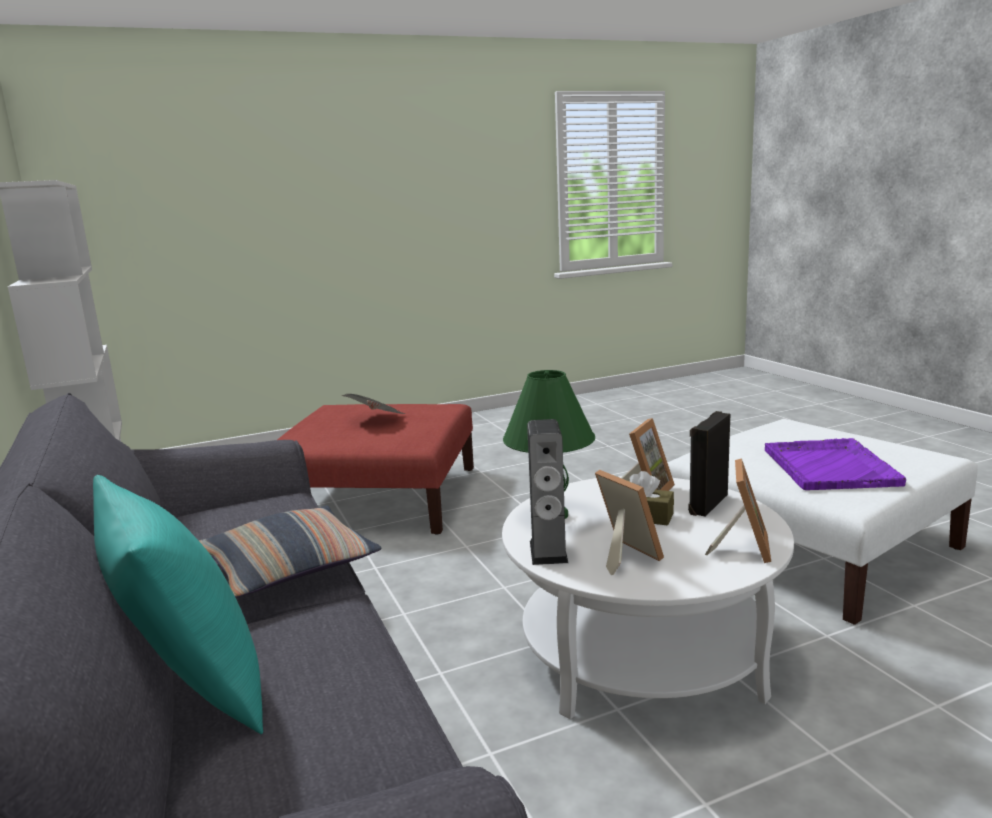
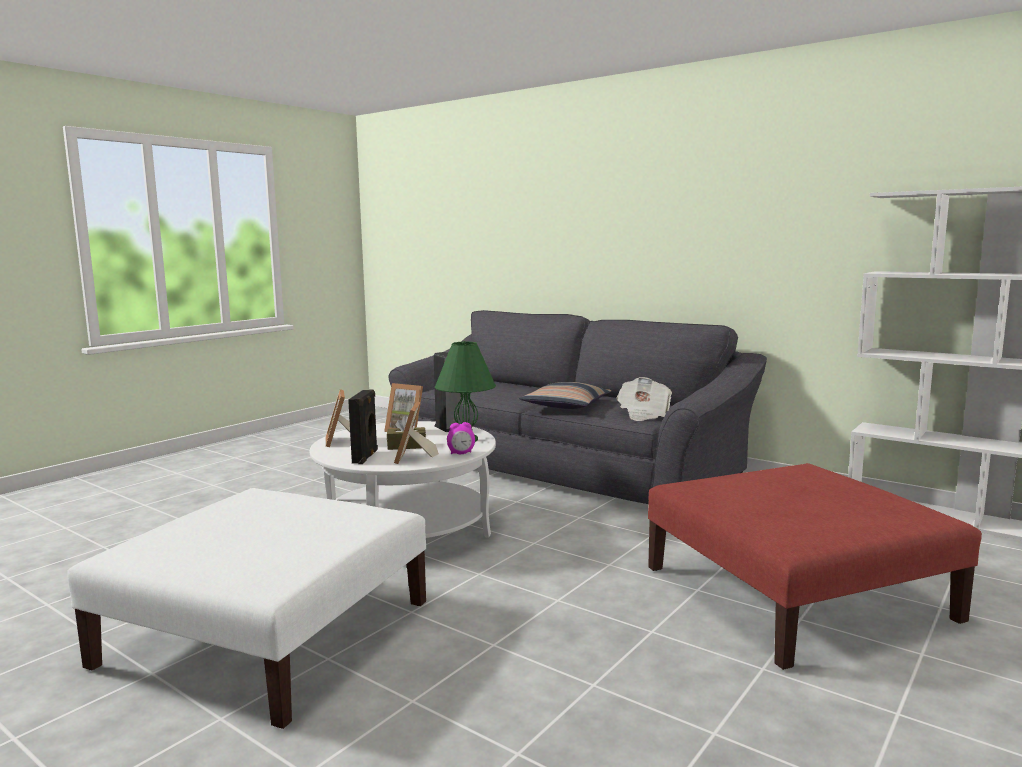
camera: 150 degrees right, 5 degrees down
(192, 689) = (525, 387): turquoise pillow -> none
(377, 420) = (807, 503): newspaper -> newspaper (643, 414)
(583, 489) = (461, 453): none -> alarm clock
(829, 466) = (252, 519): purple tray -> none

